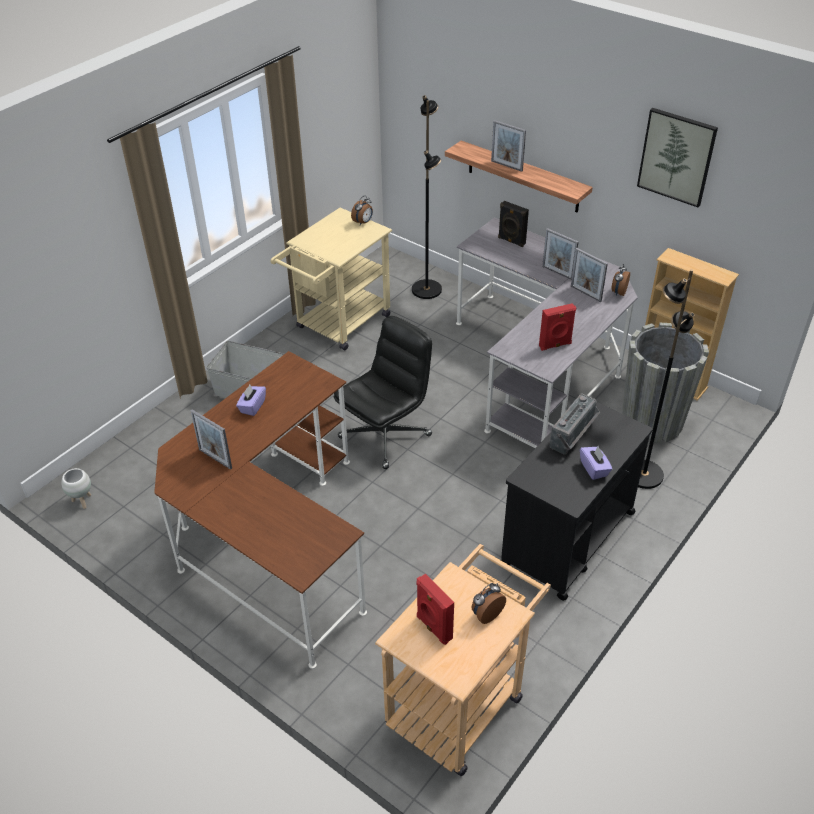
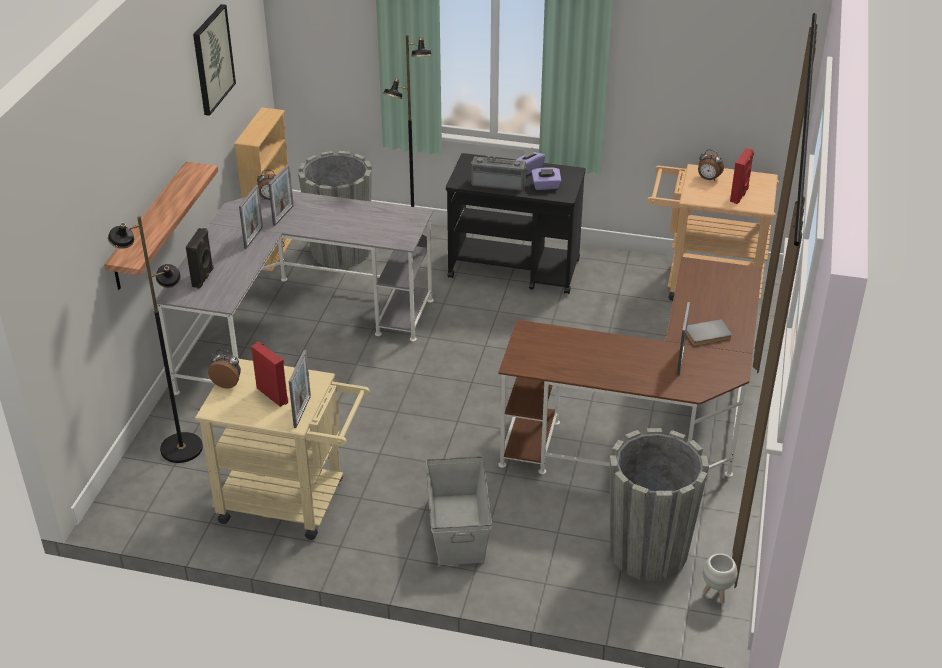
camera: 115 degrees left, 5 degrees down
(150, 481) = (648, 552): none -> grey planter
(232, 493) = (708, 335): none -> grey book
(252, 406) = (597, 364): purple tissue box -> purple tissue box (546, 186)
(385, 435) = (462, 402): black office chair -> none
(506, 166) = (161, 218): picture frame -> picture frame (302, 411)
(555, 345) = (379, 217): red speaker -> red speaker (273, 395)

